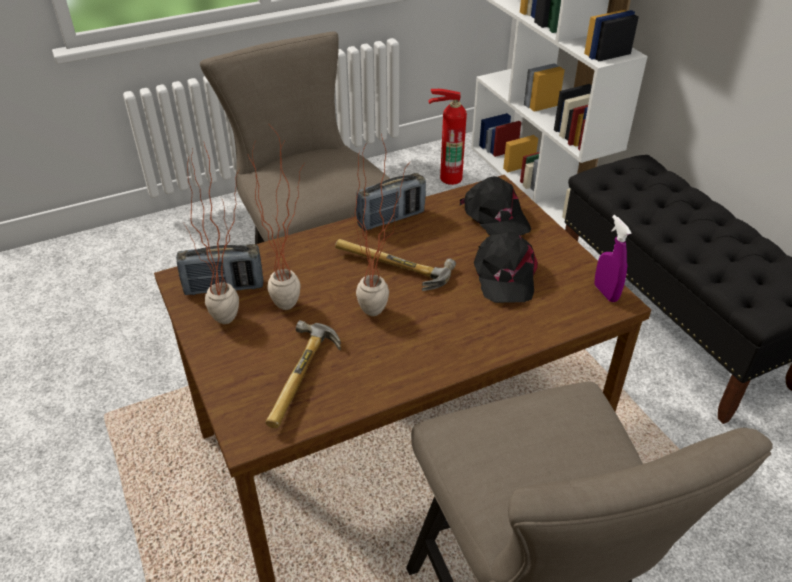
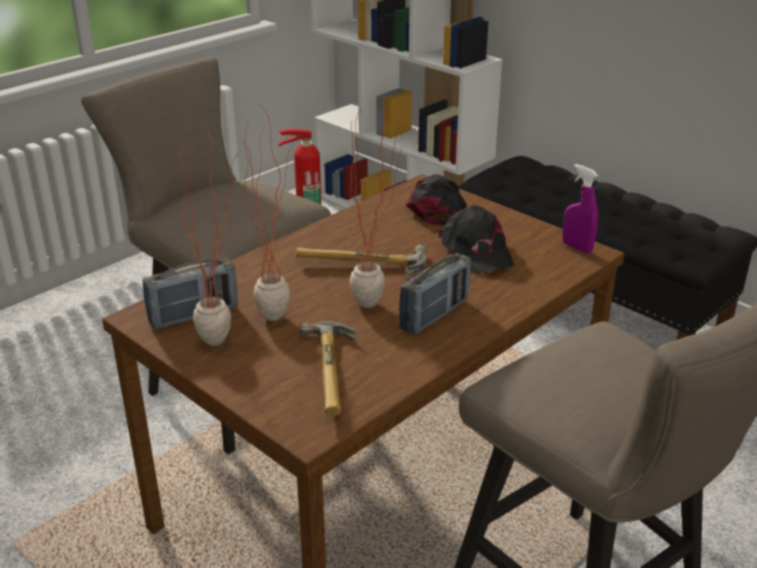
camera: 20 degrees left, 10 degrees down
(391, 219) = (334, 227): radio -> radio (434, 315)
(495, 216) = (436, 208): black cap -> black cap turned 135 degrees counterclockwise

